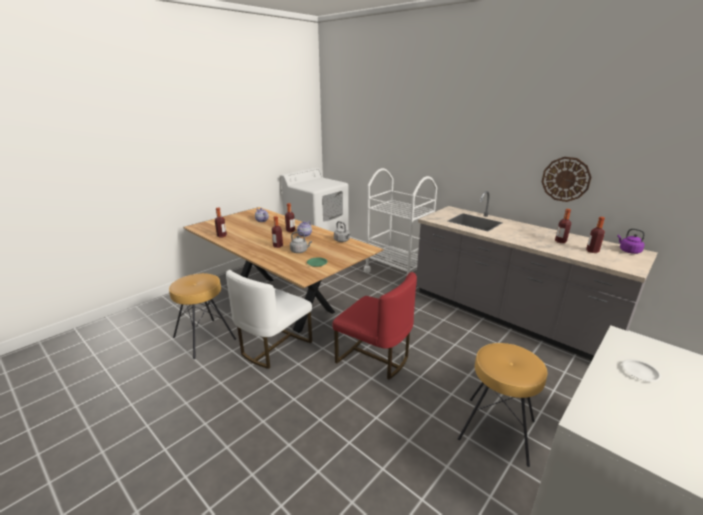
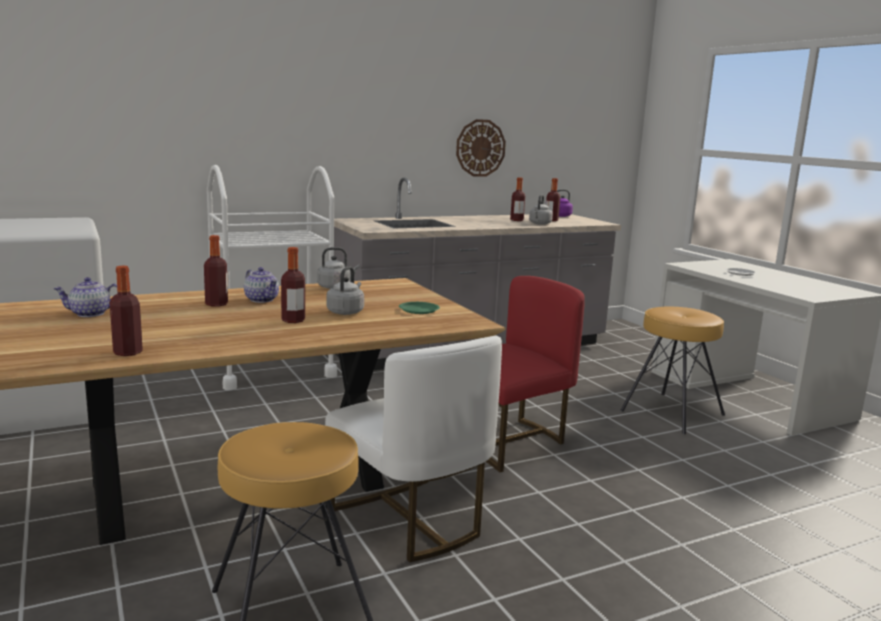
camera: 70 degrees left, 10 degrees down
(562, 250) = (539, 223): none -> grey kettle

